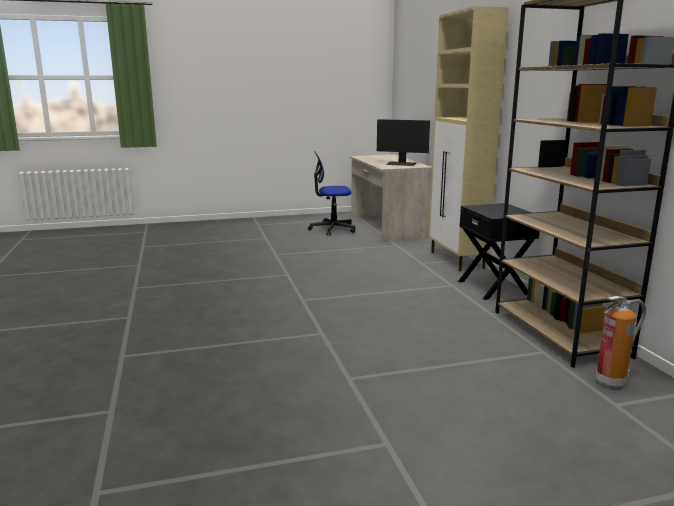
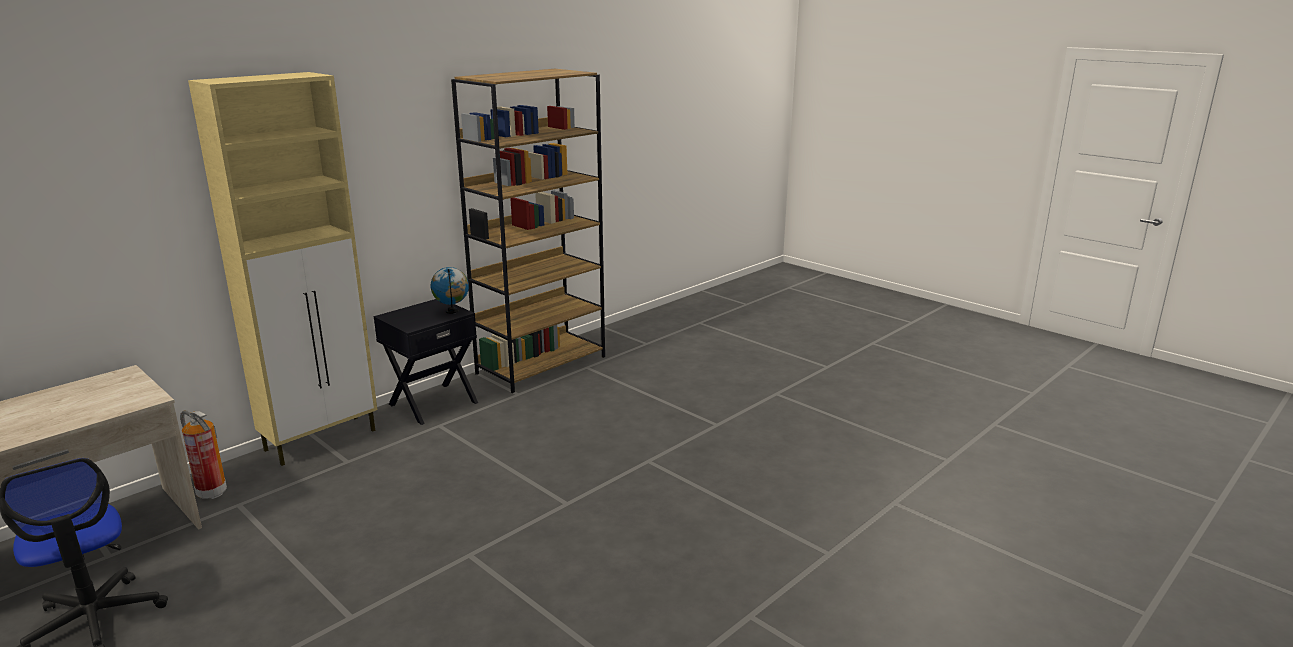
camera: 120 degrees left, 5 degrees up
(401, 164) = (87, 396): monitor -> none
(499, 215) = (452, 311): none -> globe
(611, 382) = (615, 345): fire extinguisher -> fire extinguisher (211, 492)

